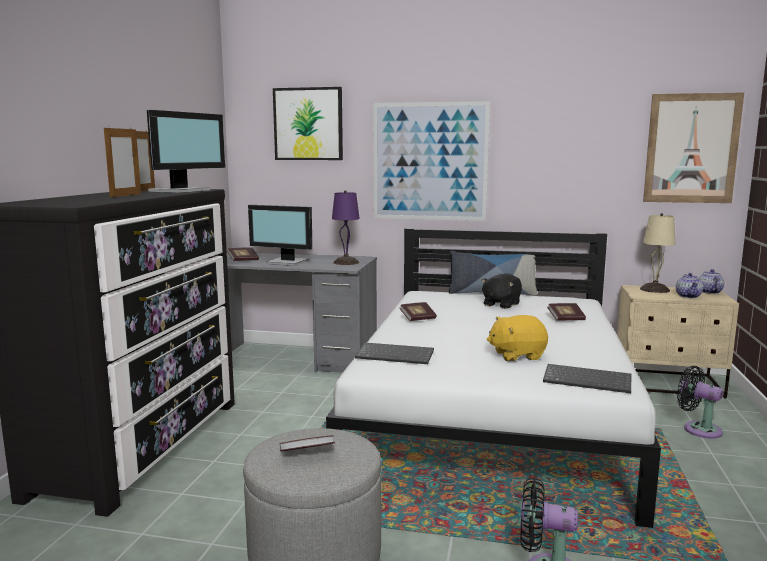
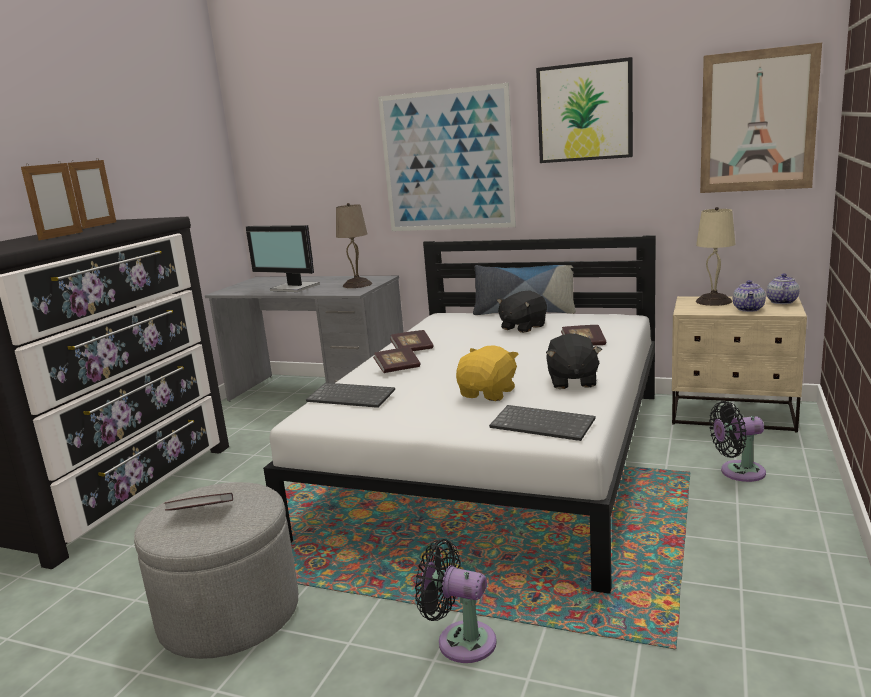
camera: 10 degrees right, 5 degrees up
(182, 191) = (136, 223): monitor -> none
(243, 260) = (250, 287): book -> book (397, 368)
(308, 124) = (312, 127): picture -> picture (584, 112)
(346, 262) = (357, 284): purple table lamp -> beige table lamp
(517, 355) = (488, 393): yellow plush toy -> yellow plush toy turned 120 degrees clockwise
(581, 347) = (572, 381): none -> black plush toy
(698, 429) = (738, 472): black fan -> black fan turned 60 degrees counterclockwise

